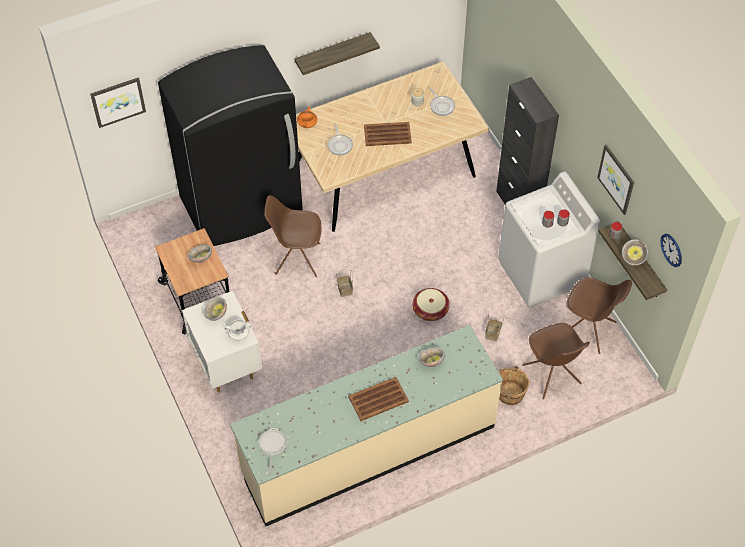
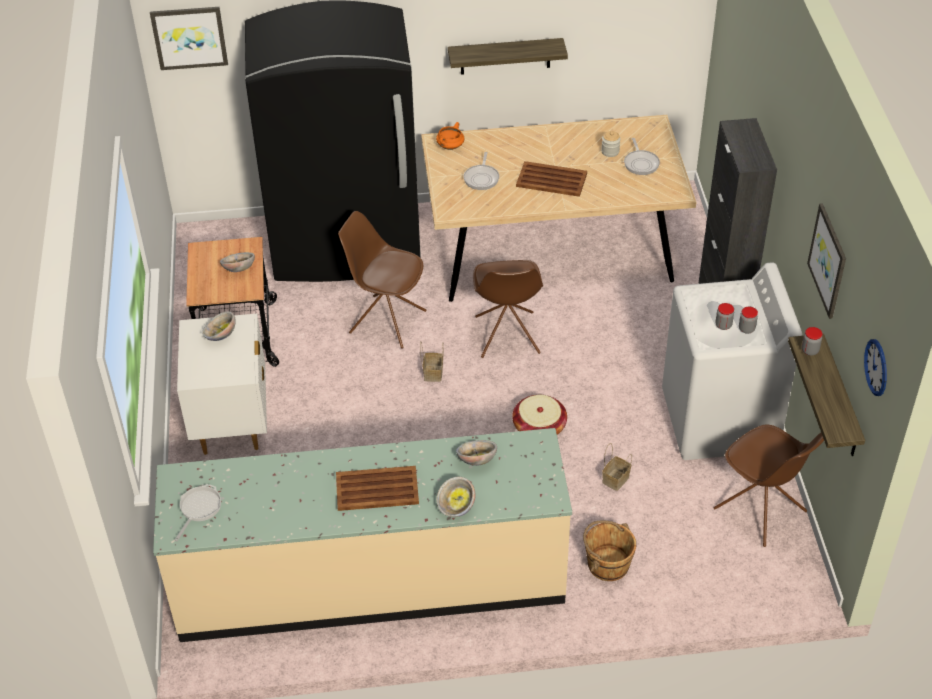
camera: 20 degrees right, 10 degrees down
(238, 334) = (236, 367): white cooking pot -> none
(552, 375) = (680, 557): brown chair -> brown chair (507, 336)
(633, 258) = (828, 386): bowl -> bowl (456, 507)

